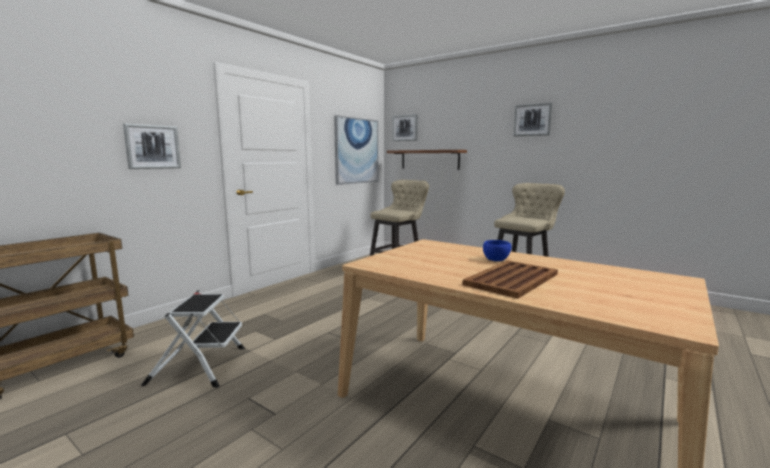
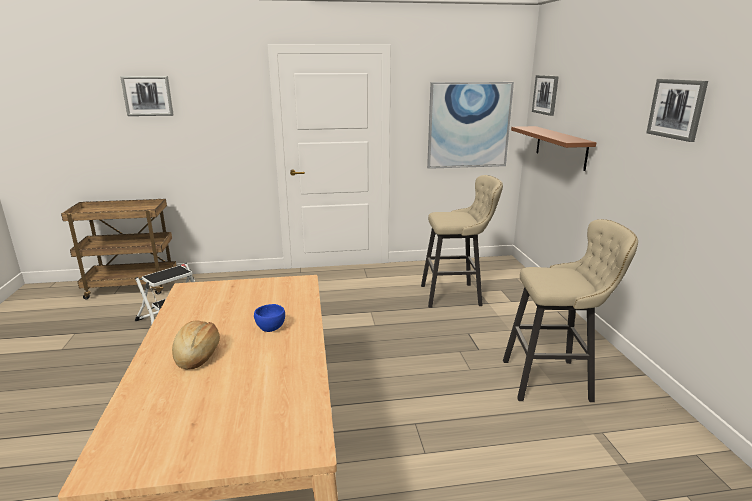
camera: 45 degrees right, 10 degrees up
(152, 147) = (209, 130): picture -> picture (148, 96)
(511, 279) = (197, 355): brown tray -> bread

